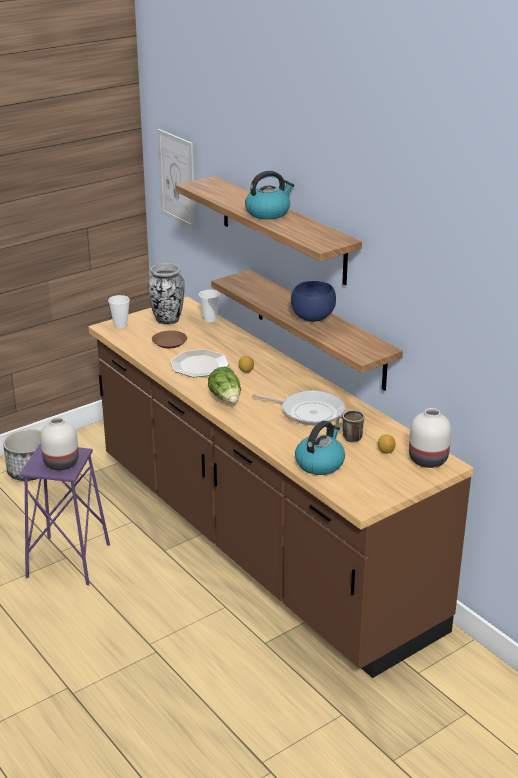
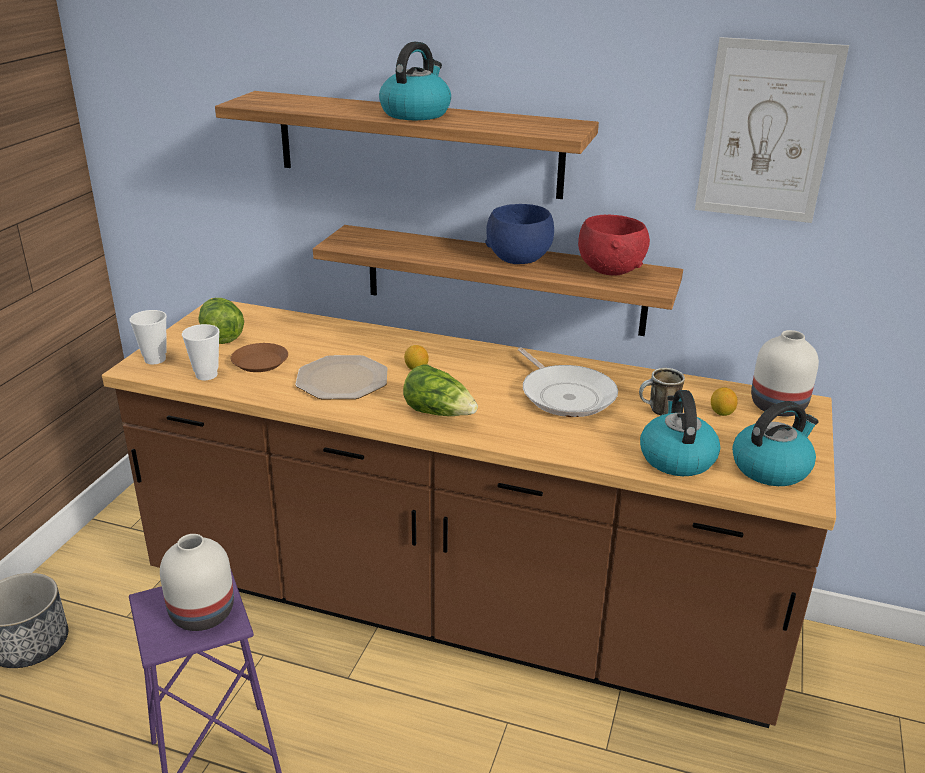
camera: 35 degrees left, 0 degrees up
(167, 320) = (221, 334): vase -> lettuce
(177, 179) = (164, 116): picture -> picture (767, 132)
(210, 319) = (280, 318): cup -> cup (206, 375)
(309, 412) = (565, 395): frying pan -> frying pan turned 75 degrees clockwise
(355, 339) = (610, 270): none -> red bowl
(365, 487) = (771, 468): none -> kettle

